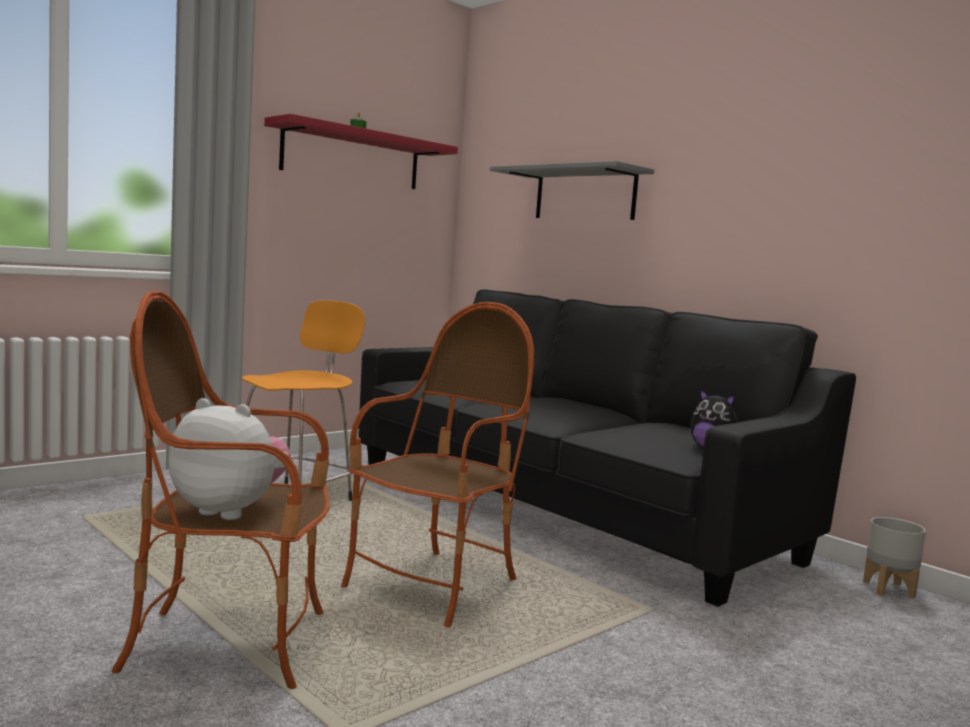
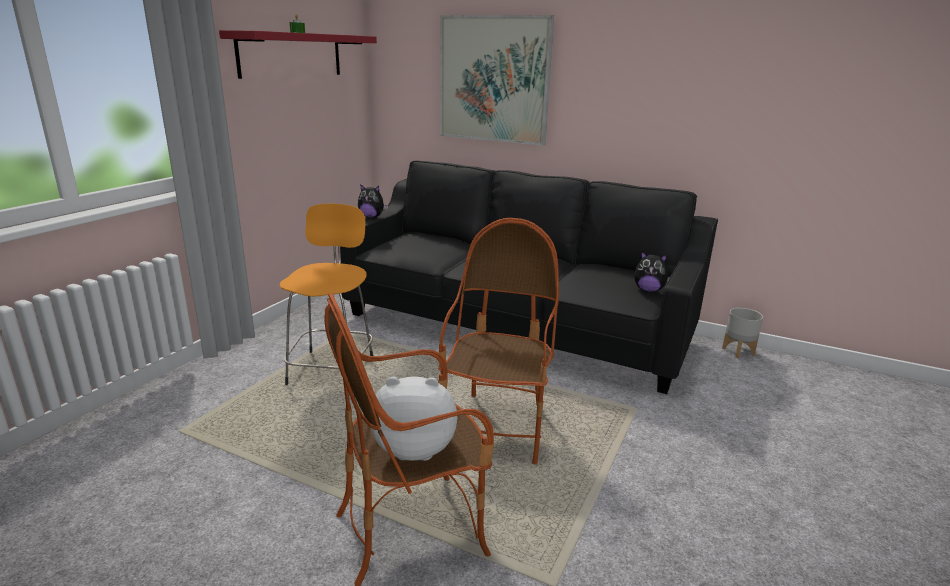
camera: 20 degrees left, 15 degrees up
(414, 348) = (372, 217): none -> plush toy
(585, 195) = (494, 80): grey shelf -> picture

